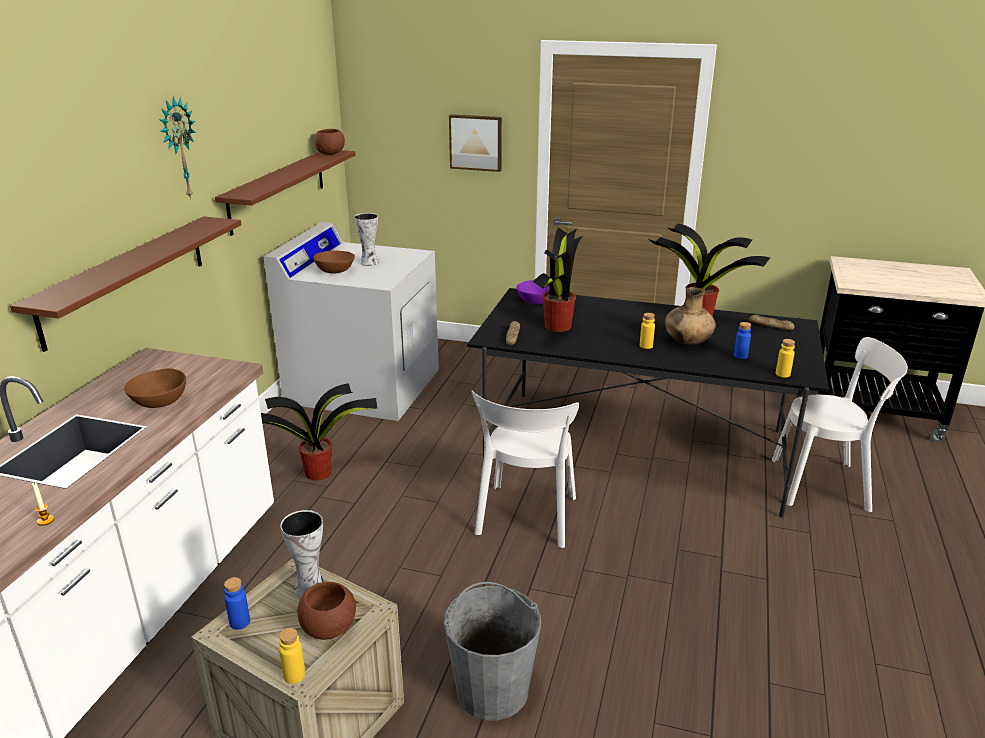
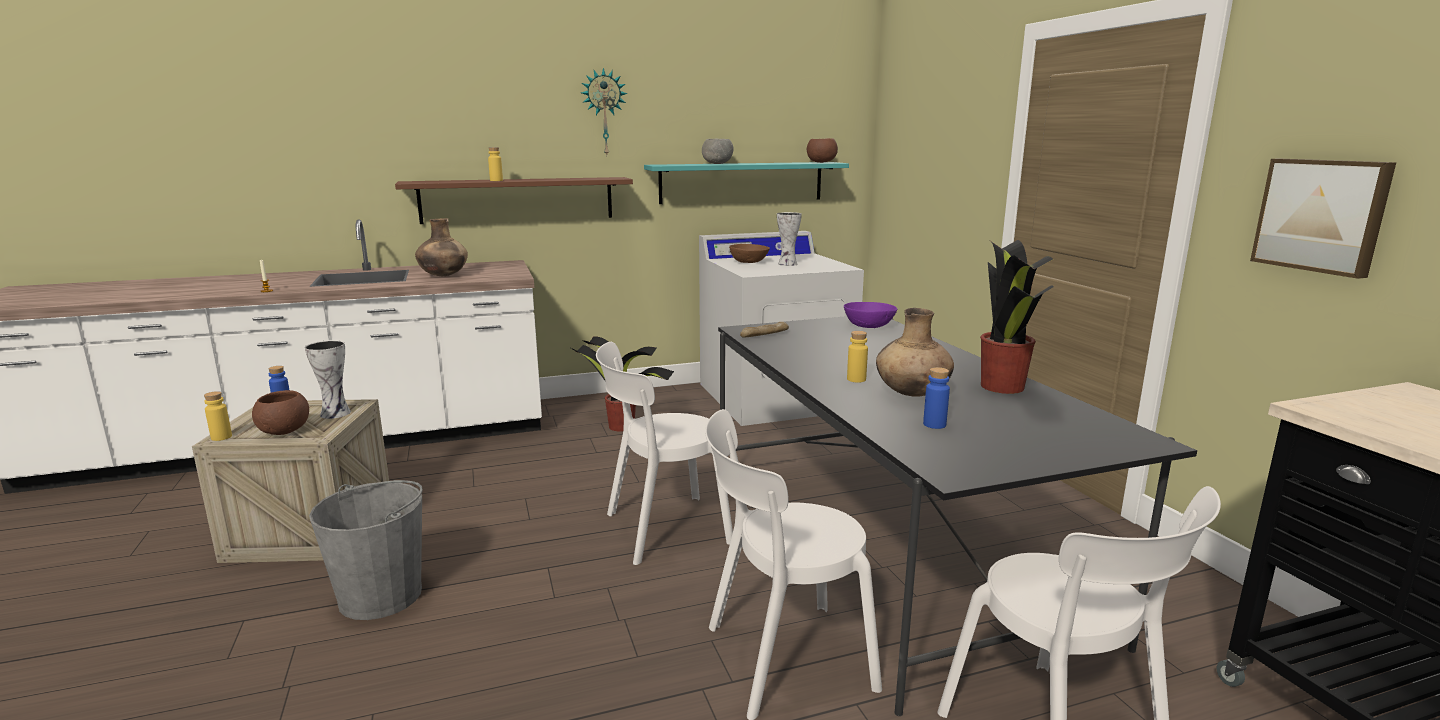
camera: 55 degrees right, 10 degrees down
(159, 402) = (443, 276): brown bowl -> brown vase
(274, 178) = (718, 164): none -> grey bowl
(278, 190) = (742, 182): brown shelf -> turquoise shelf
(476, 142) = (960, 160): picture -> picture (1322, 215)
(557, 327) = (823, 342): potted plant -> none
(713, 532) = (781, 658): none -> white chair
(770, 326) = (1084, 425): bread -> none
(782, 374) = (929, 456): yellow bottle -> yellow bottle (496, 180)

